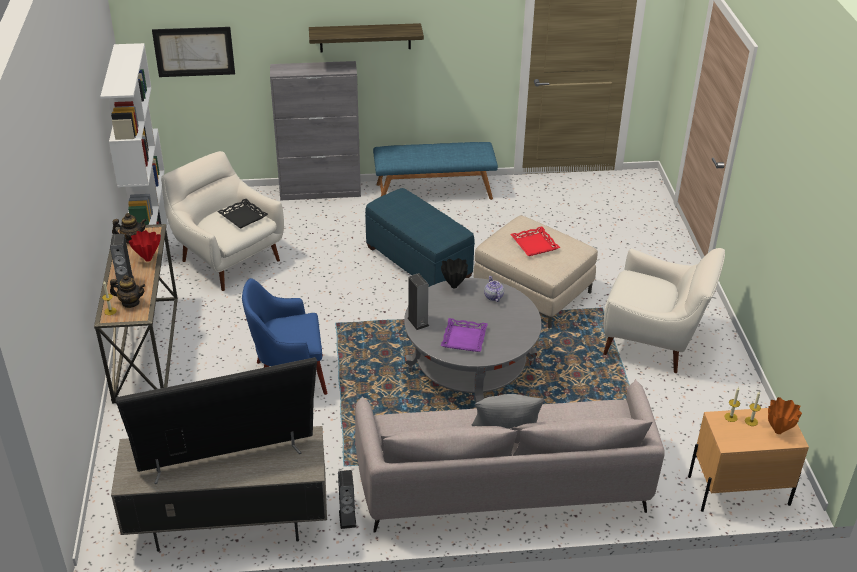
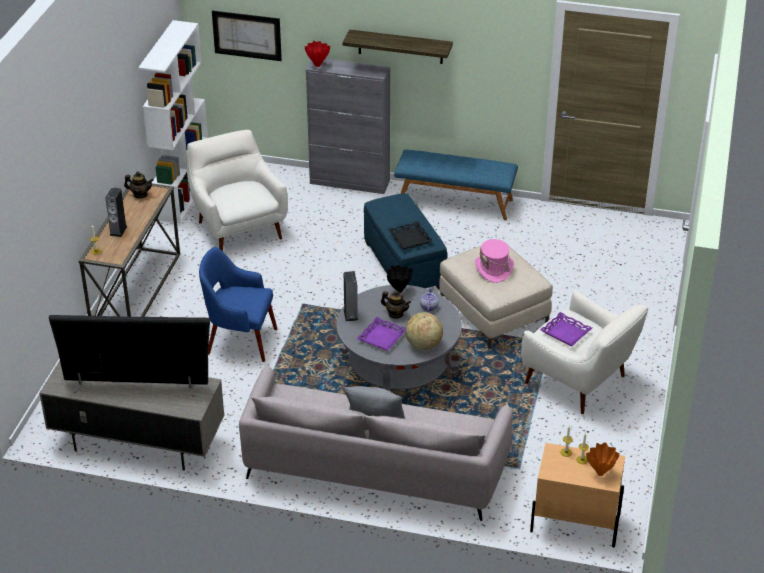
camera: 20 degrees right, 0 degrees up
(130, 302) = (114, 247): teapot -> teapot (395, 314)
(147, 259) = (144, 214): red vase -> red vase (317, 65)
(242, 217) = (250, 193): black tray -> black tray (409, 238)
(347, 519) = (230, 463): speaker -> none
(511, 337) = (423, 345): none -> globe
(535, 245) = (494, 269): red tray -> pink hat
(641, 293) = (565, 332): none -> purple tray

